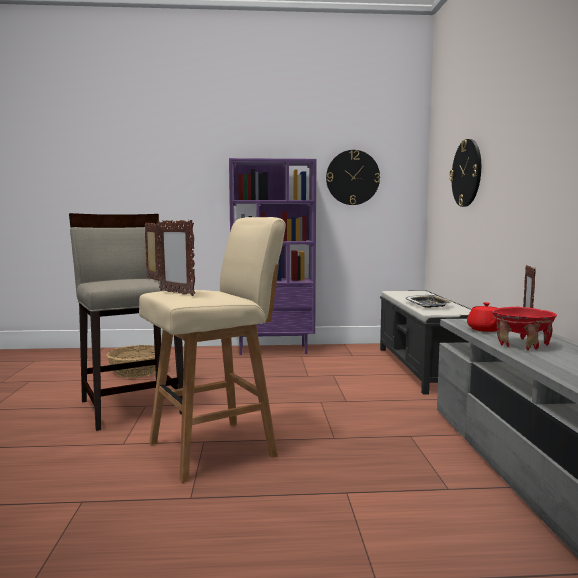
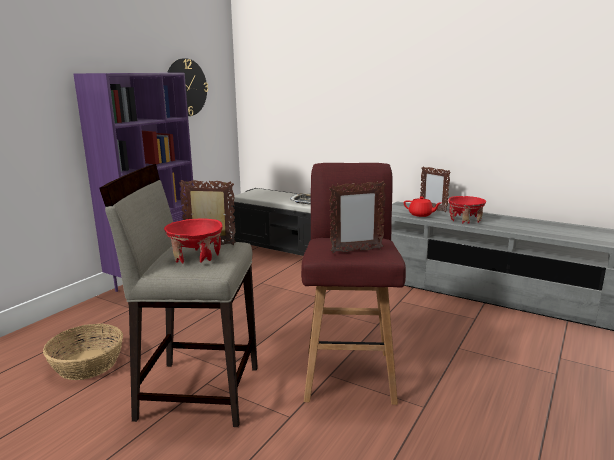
camera: 55 degrees left, 10 degrees up
(119, 280) = (196, 257): none -> red bowl
(215, 448) = (349, 374): beige stool -> red stool
(467, 173) = (313, 90): wall clock -> none

